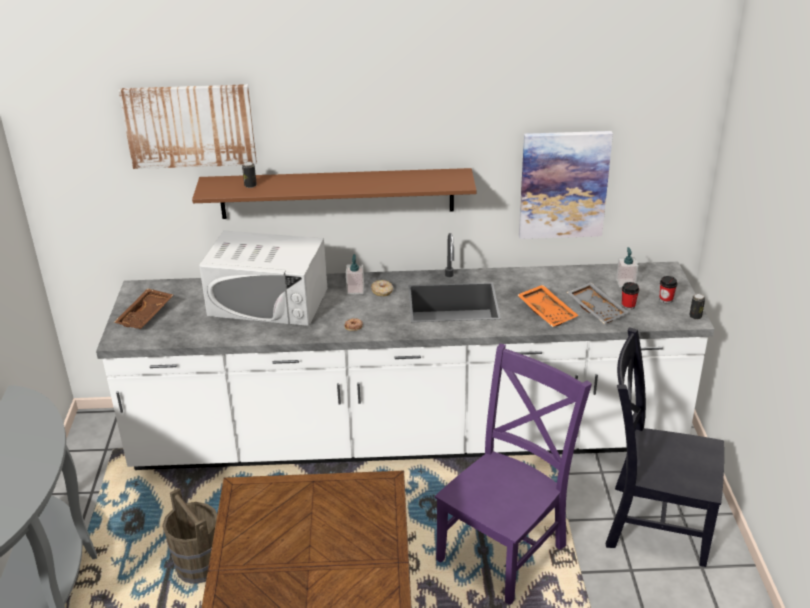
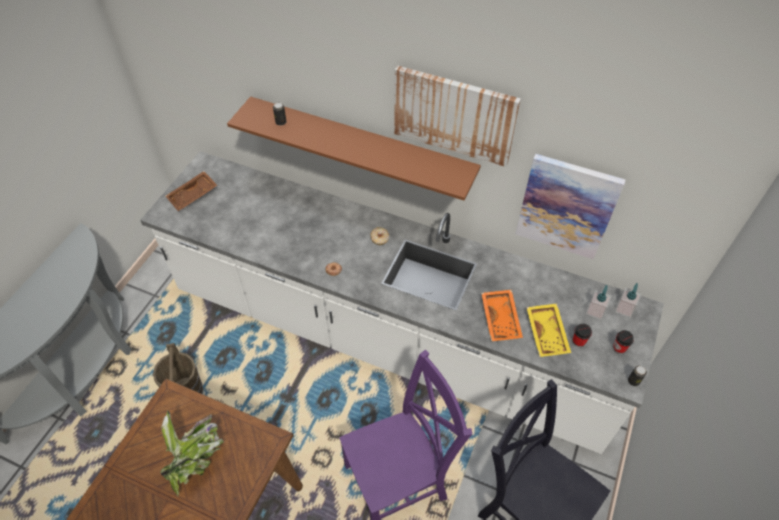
camera: 25 degrees right, 20 degrees up
(190, 126) = (240, 54): picture -> picture (454, 115)
(268, 302) = (286, 216): white microwave -> none
(316, 526) = (197, 460): none -> potted plant
(355, 289) = (360, 228): soap dispenser -> soap dispenser (624, 309)
(597, 309) = (547, 333): grey tray -> yellow tray

